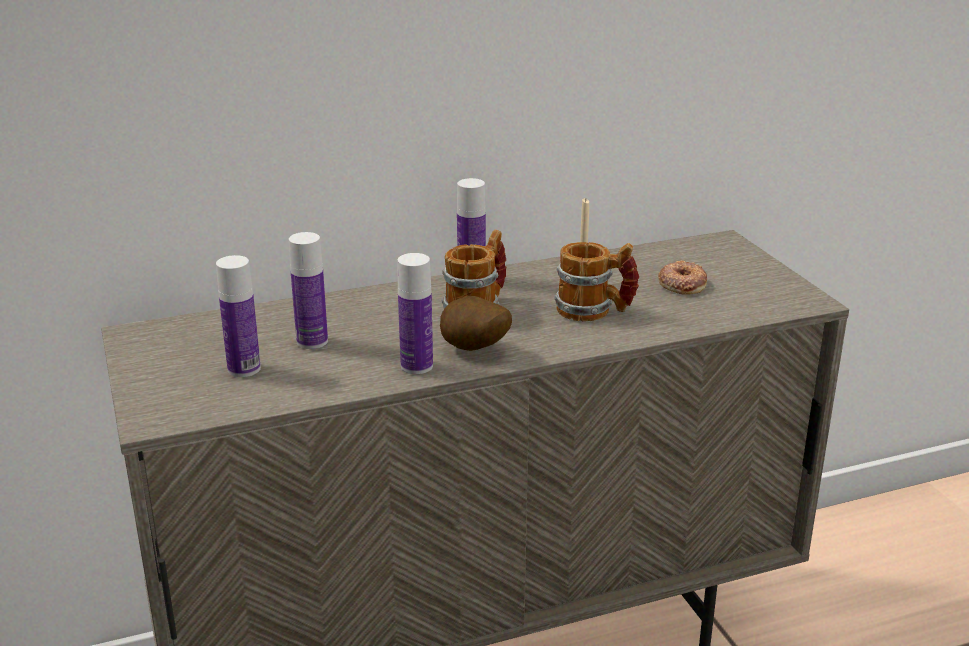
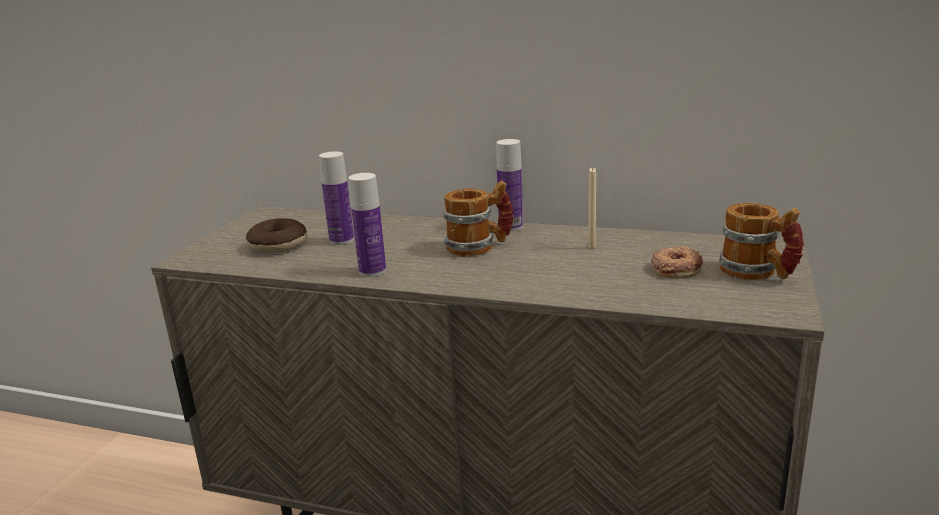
camera: 40 degrees right, 5 degrees down
(244, 369) = (278, 245): bottle -> donut
(473, 350) = (426, 272): potato -> none
(595, 311) = (563, 269): mug -> mug (758, 273)

